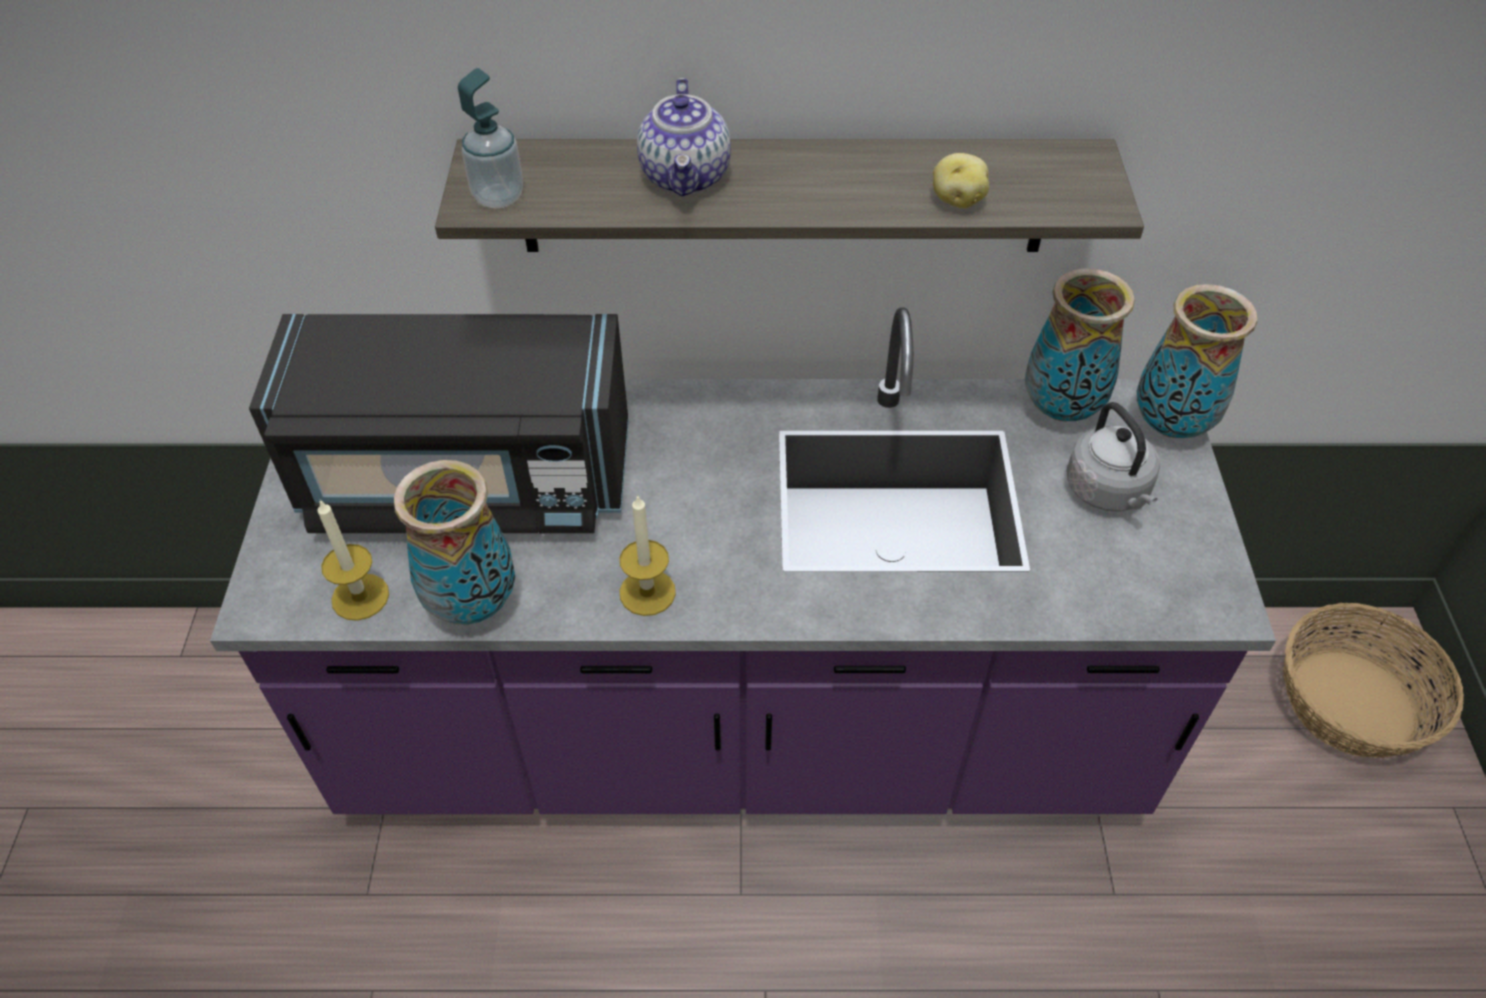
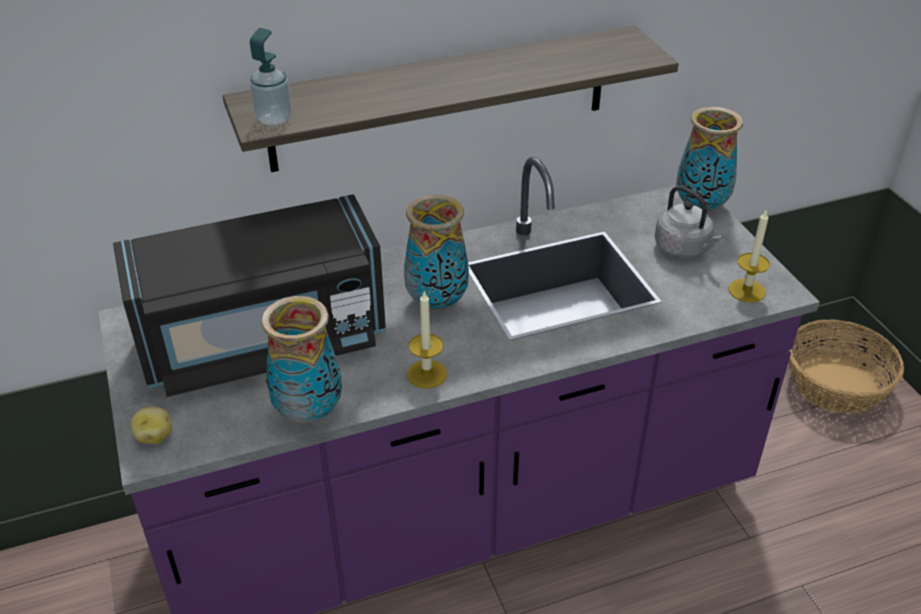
camera: 20 degrees left, 10 degrees down
(360, 597) = (223, 429): candle -> candle (746, 290)
(686, 177) = (391, 87): teapot -> none
(957, 199) = (565, 69): potato -> potato (154, 436)
(1061, 408) = (632, 211): vase -> vase (437, 301)

